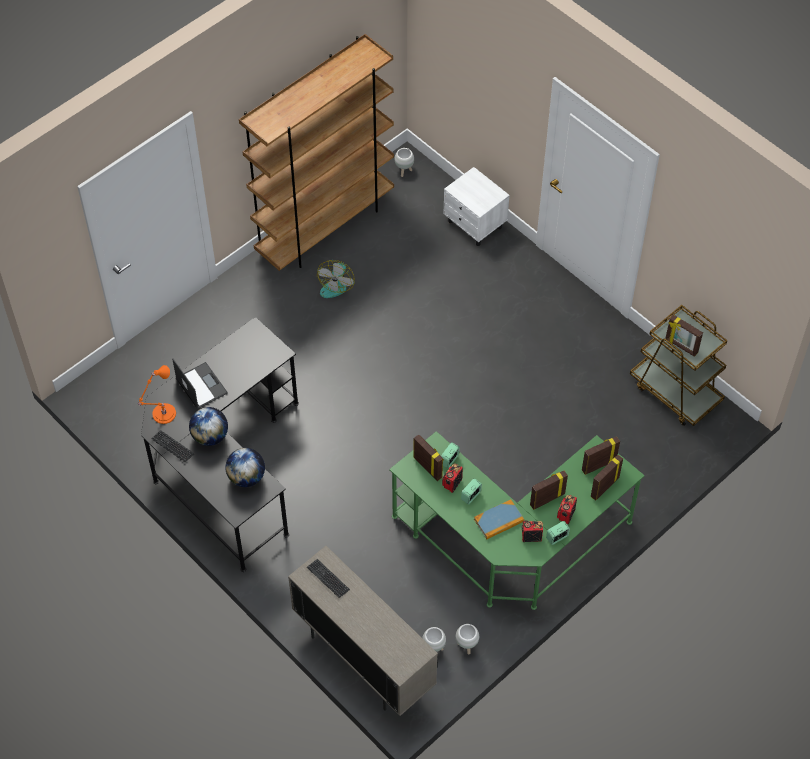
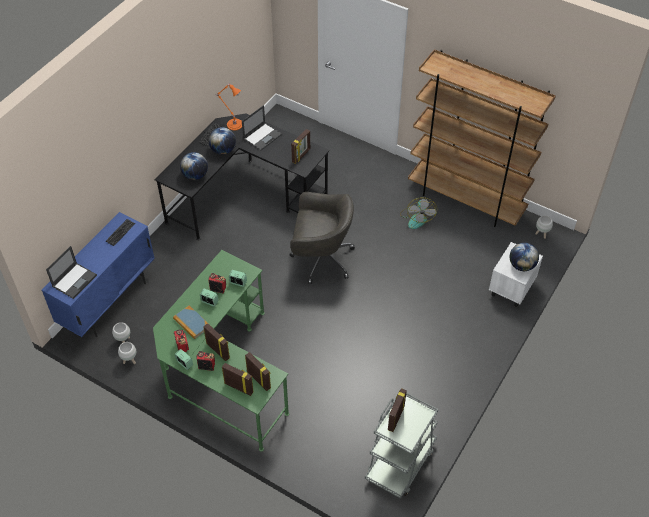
camera: 75 degrees right, 5 degrees down
(335, 284) = (417, 218): fan -> fan turned 90 degrees counterclockwise
(363, 659) = (109, 302): beige cabinet -> blue cabinet
(368, 401) = (321, 259): none -> grey office chair
(395, 643) = (74, 280): none -> laptop
(428, 467) = (229, 271): picture frame -> picture frame (301, 156)
(482, 189) = (521, 265): none -> globe
(675, 392) = (400, 462): brown cart -> grey cart

